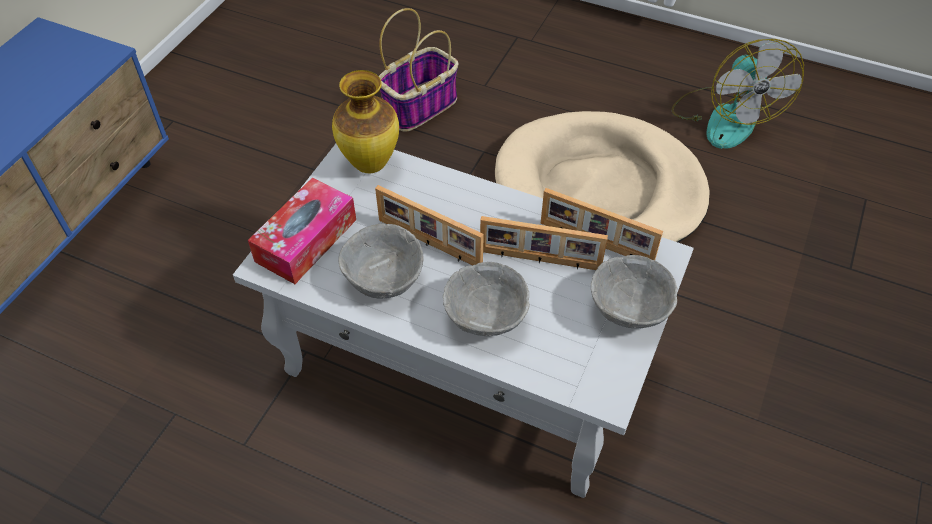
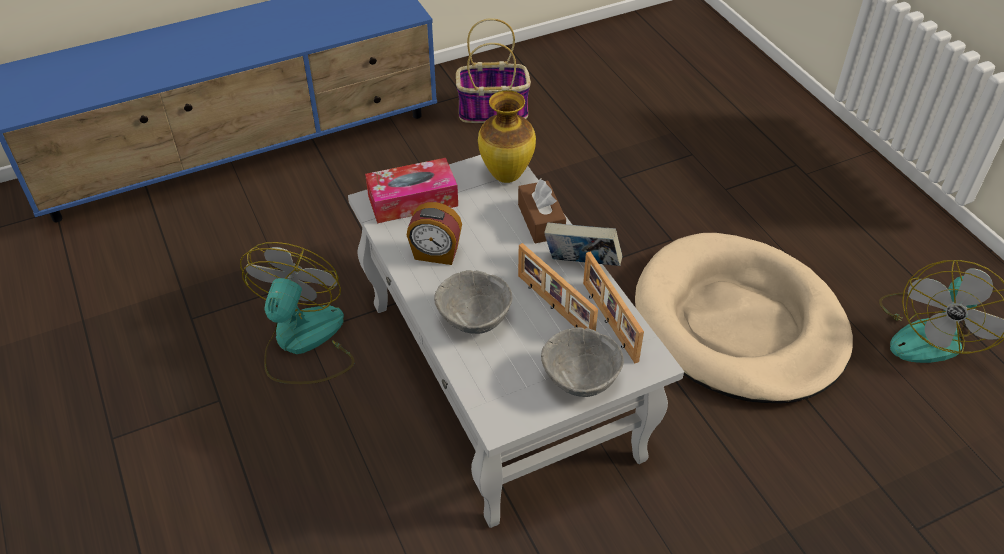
camera: 40 degrees right, 5 degrees down
(249, 457) = (303, 343): none -> fan
(384, 279) = (435, 254): grey bowl -> alarm clock
(420, 106) = (654, 178): basket -> basket (494, 110)
(428, 244) = (489, 250): picture frame -> none
(445, 188) = (541, 221): none -> brown tissue box
(521, 207) = (581, 265): none -> book

